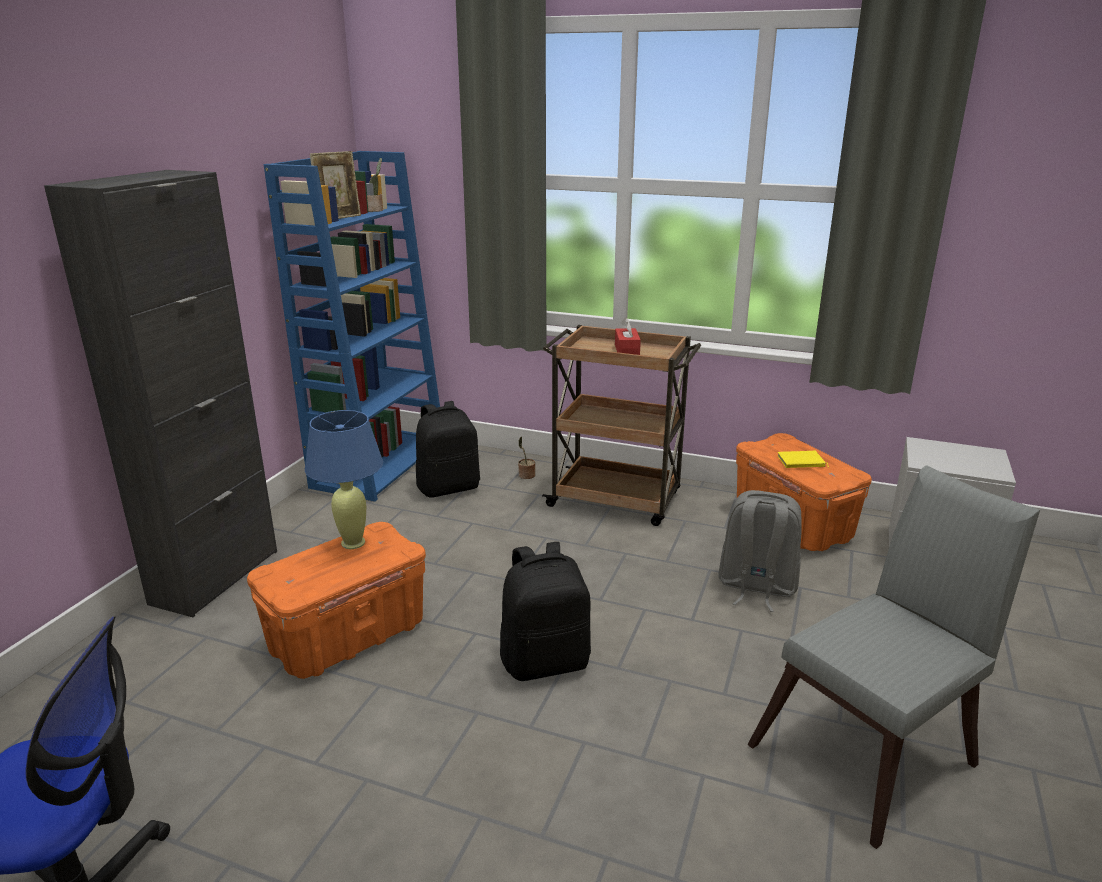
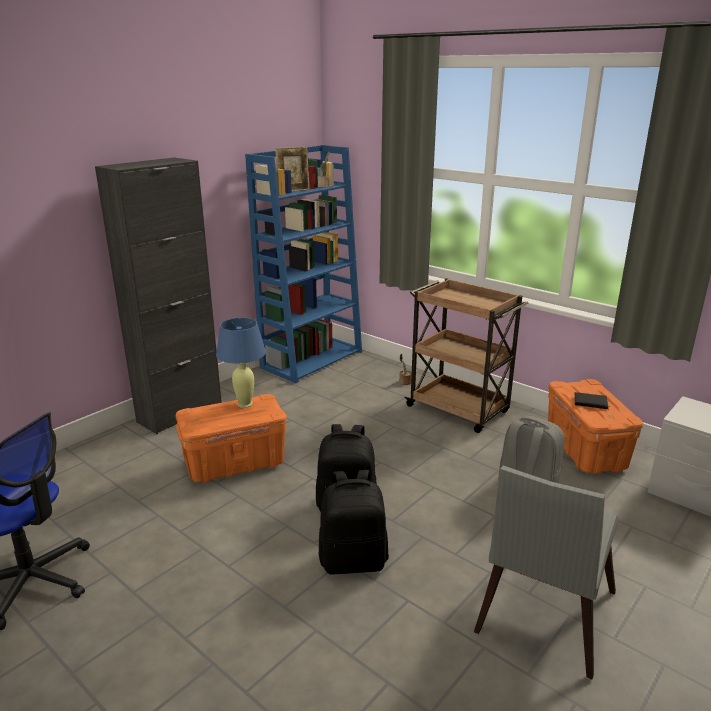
camera: 20 degrees right, 0 degrees up
(449, 488) = (348, 382): black backpack -> black backpack (353, 560)
(627, 350) = (471, 300): red tissue box -> none
(801, 463) = (590, 403): yellow book -> black book
(873, 750) = (541, 617): grey chair -> grey chair turned 135 degrees clockwise

